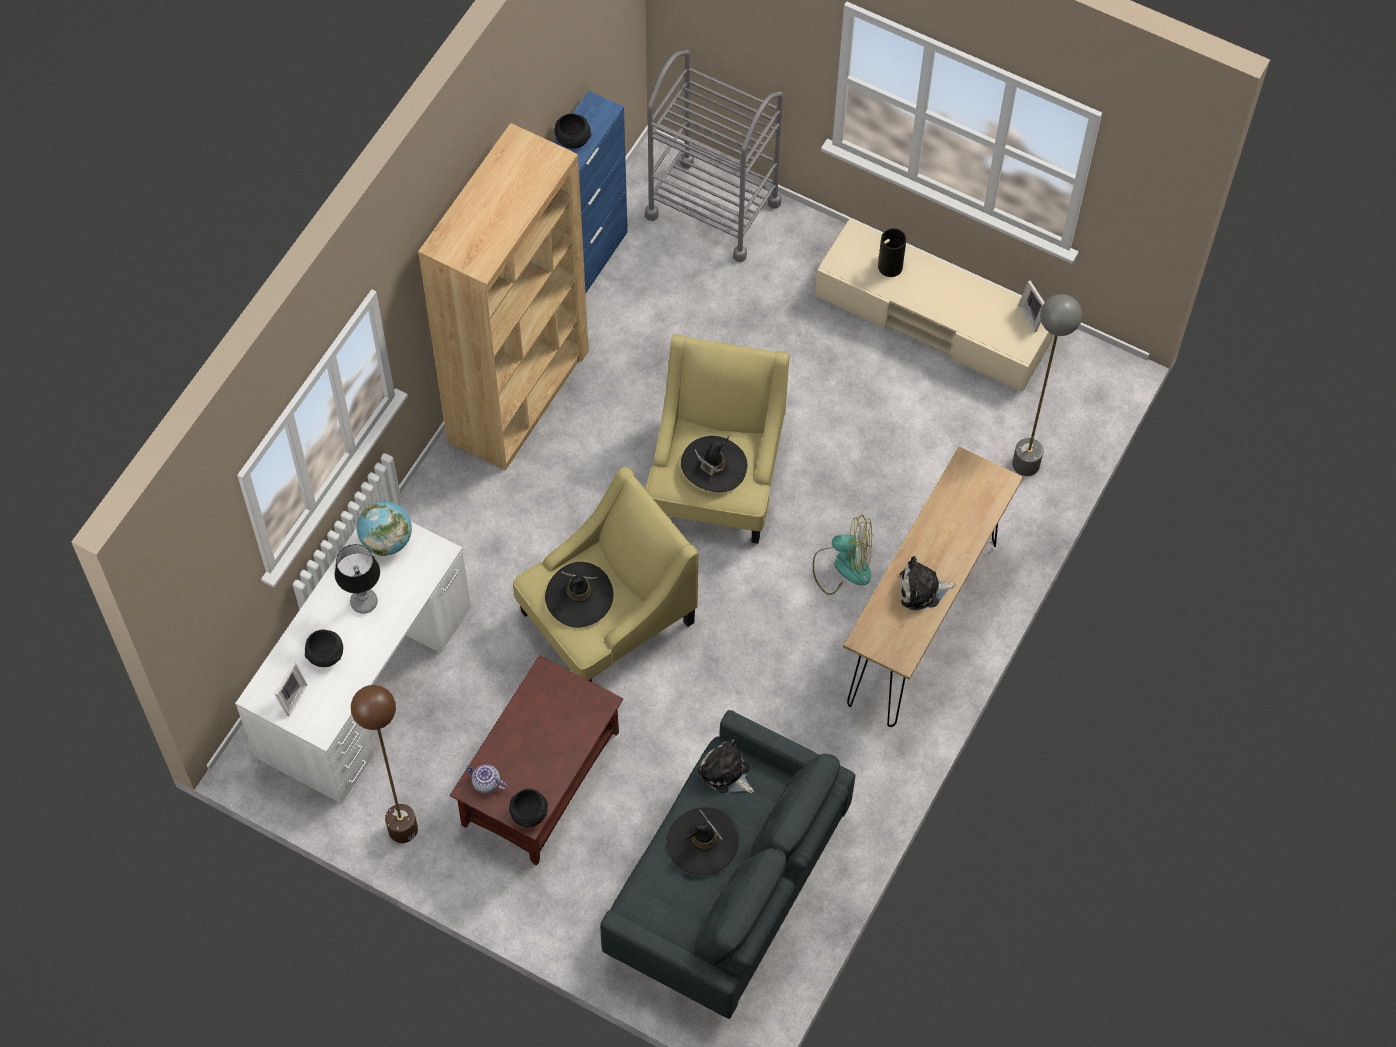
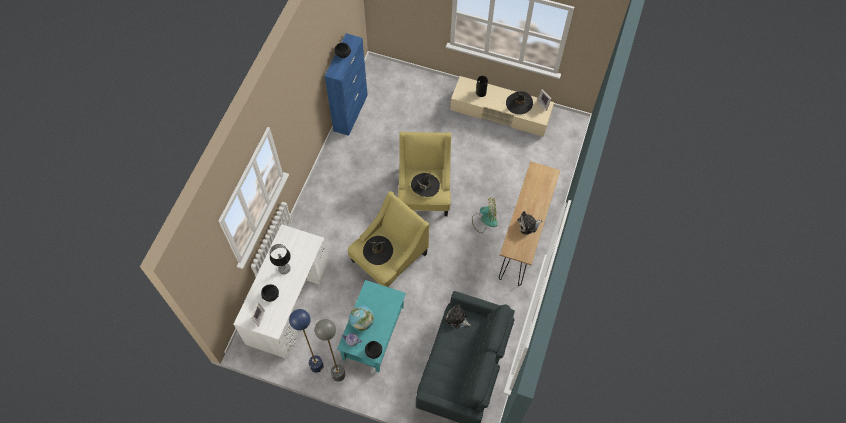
camera: 10 degrees left, 0 degrees up
(386, 541) = (290, 240): globe -> globe (362, 322)
(402, 829) = (316, 366): brown floor lamp -> blue floor lamp
(518, 395) = (334, 169): brown bookcase -> none
(540, 780) = (373, 333): brown coffee table -> turquoise coffee table
(702, 842) = (453, 352): black hat -> black hat (519, 103)
(713, 209) = (401, 81): grey cart -> none
(1025, 464) = (551, 166): grey floor lamp -> grey floor lamp (338, 375)

